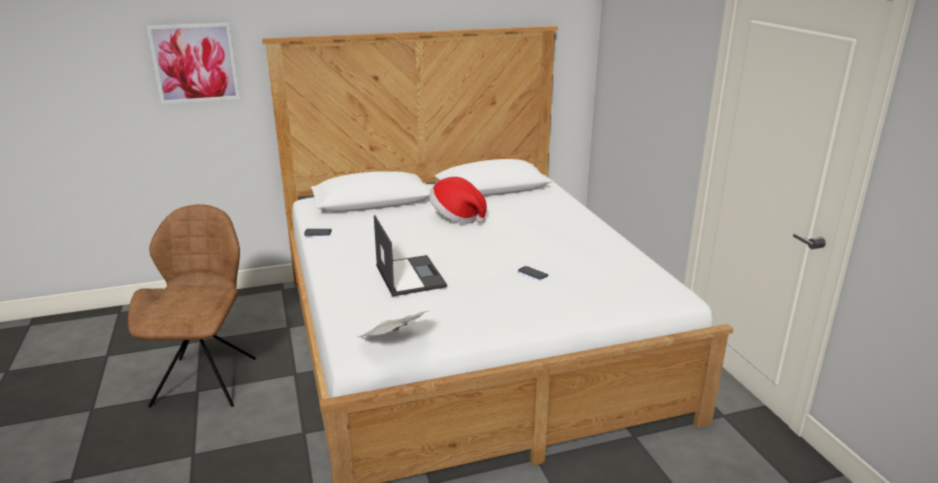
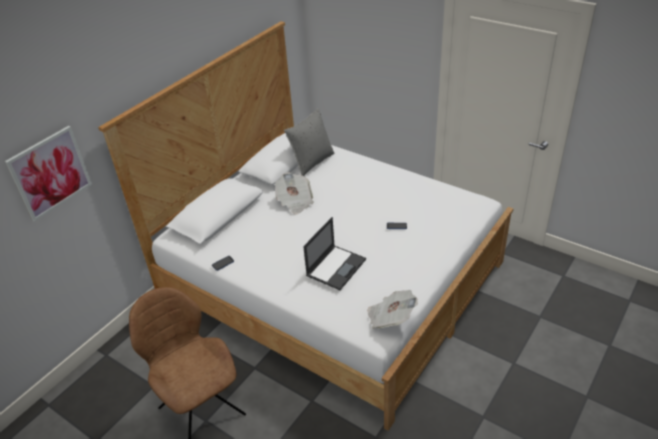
camera: 35 degrees left, 15 degrees up
(409, 275) = (336, 267): laptop -> laptop turned 90 degrees clockwise
(457, 217) = (295, 201): hat -> newspaper
(523, 196) = (312, 162): none -> grey pillow

